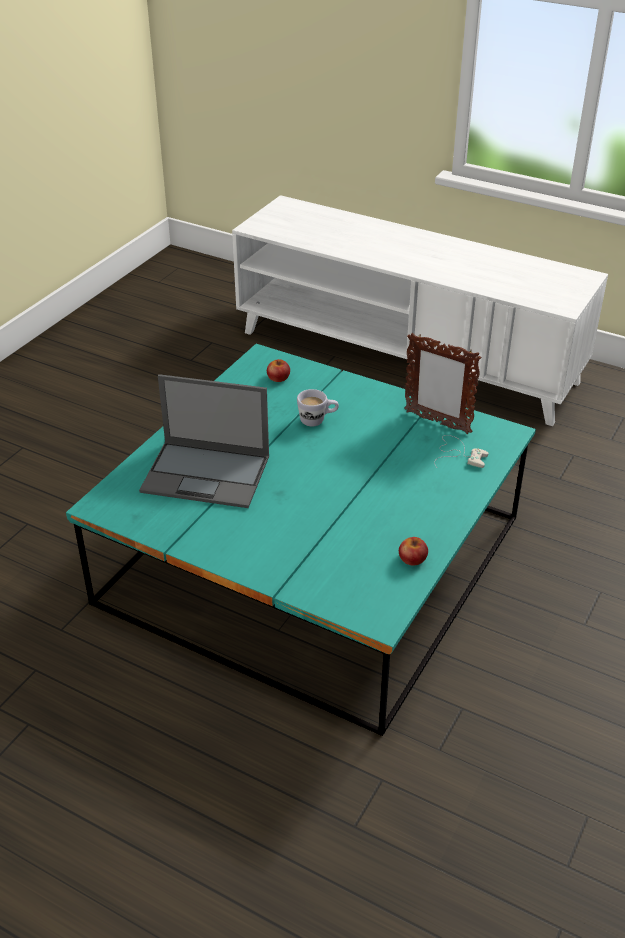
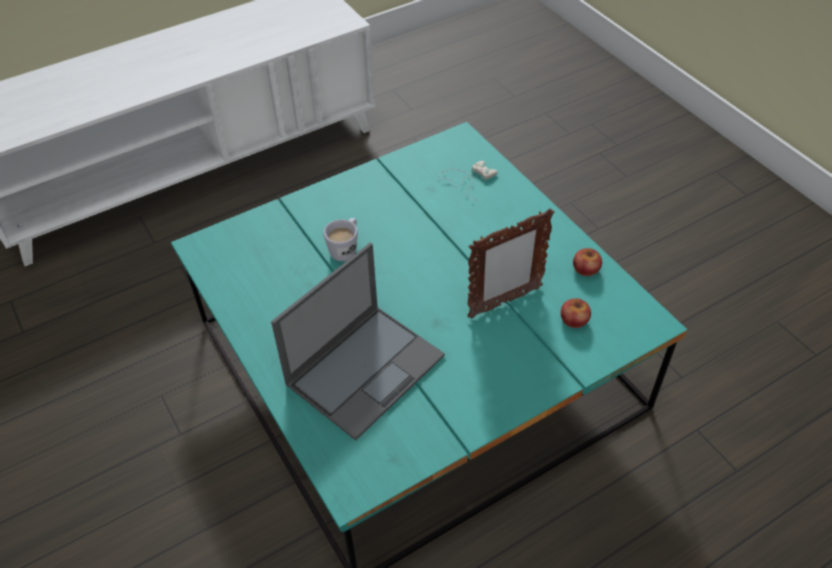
camera: 60 degrees left, 10 degrees up
(278, 377) = (249, 249): apple -> apple (574, 319)
(437, 422) = (413, 172): picture frame -> picture frame (504, 303)

